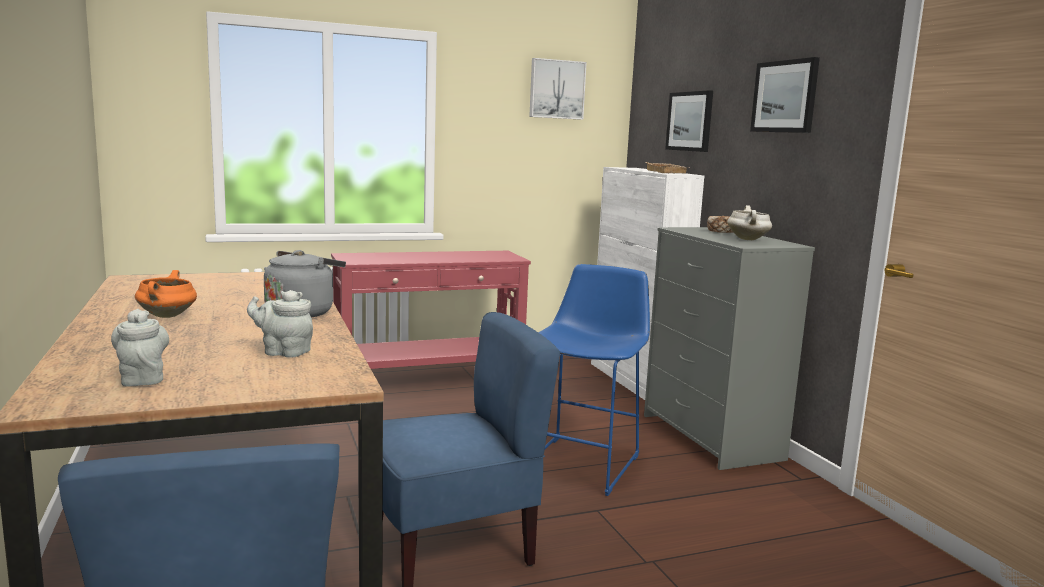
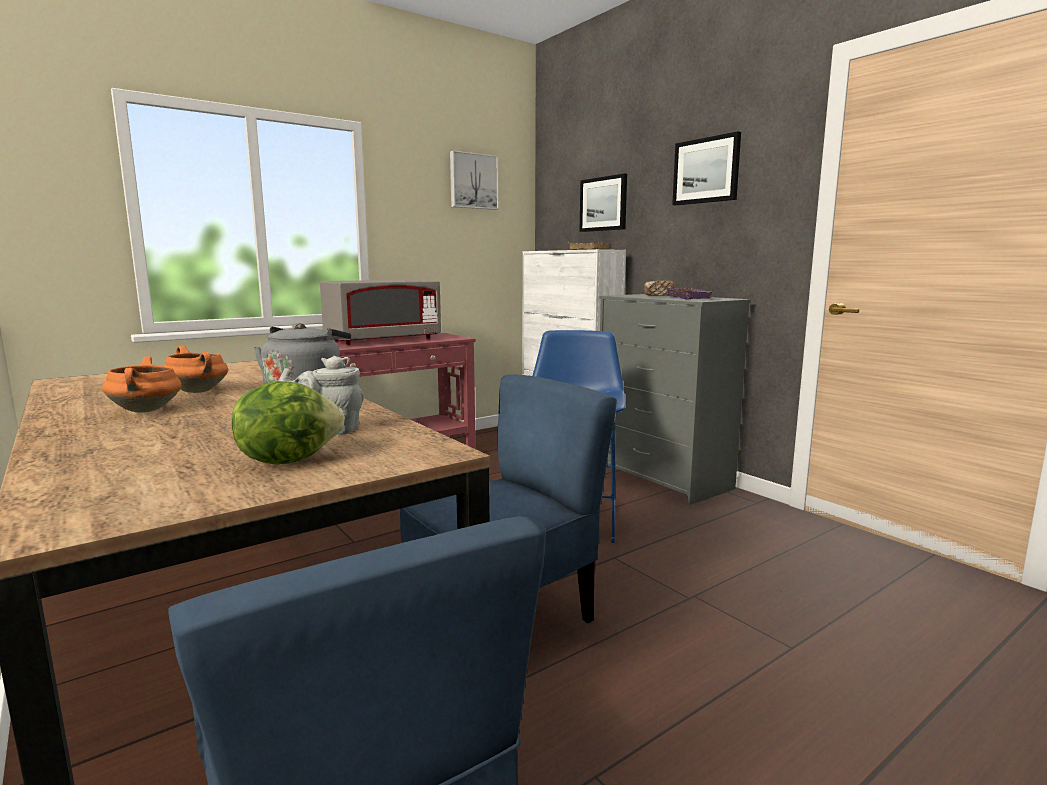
camera: 15 degrees left, 0 degrees up
(143, 378) = (176, 477): grey teapot -> none
(221, 301) = (199, 391): none -> orange cooking pot
(230, 374) = (288, 459): none -> lettuce
(436, 255) = (383, 340): none -> grey microwave
(748, 239) = (691, 297): white cooking pot -> purple tray

